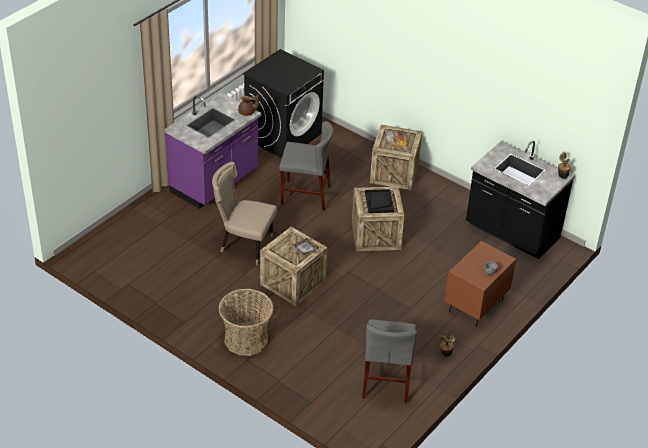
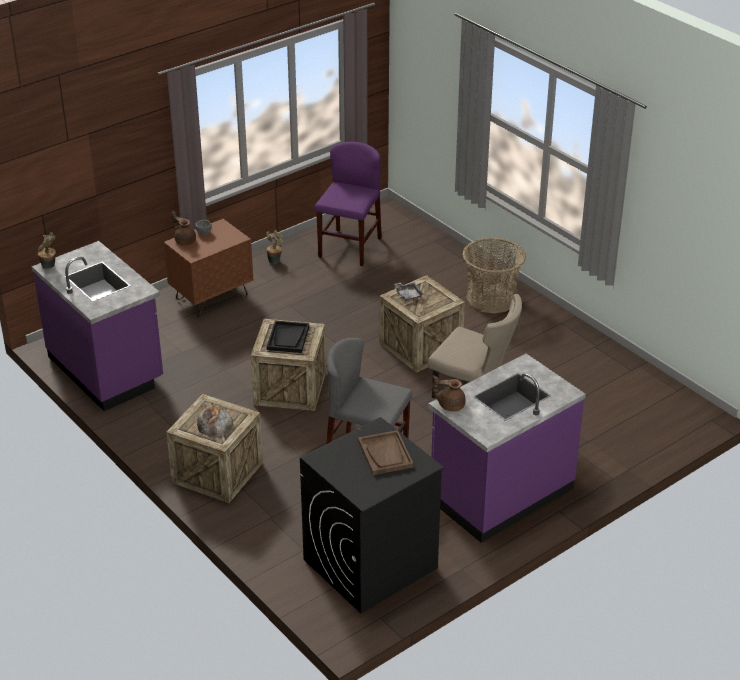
camera: 165 degrees left, 5 degrees down
(277, 75) = (385, 454): none -> brown tray
(386, 381) = (350, 247): grey chair -> purple chair
(500, 262) = (184, 240): none -> brown teapot
(511, 233) = (107, 369): black counter -> purple counter

